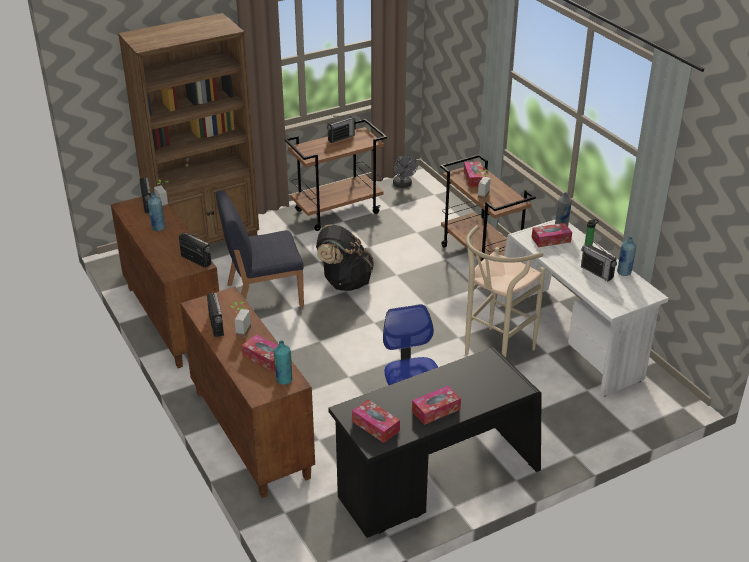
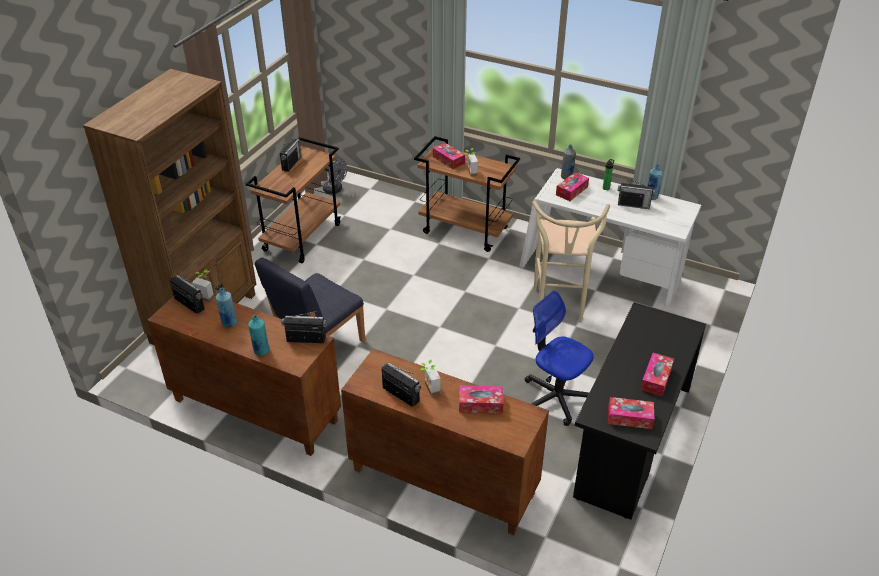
camera: 35 degrees left, 5 degrees up
(284, 380) = (520, 416): turquoise bottle -> turquoise bottle (261, 350)
(344, 282) = (376, 301): black backpack -> none

